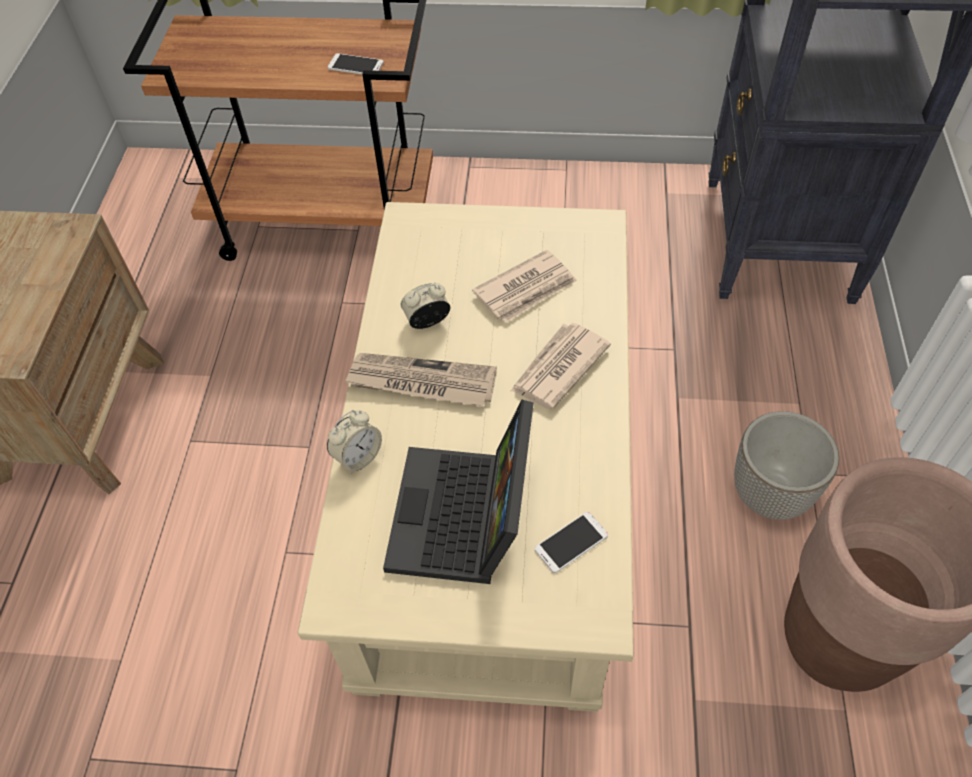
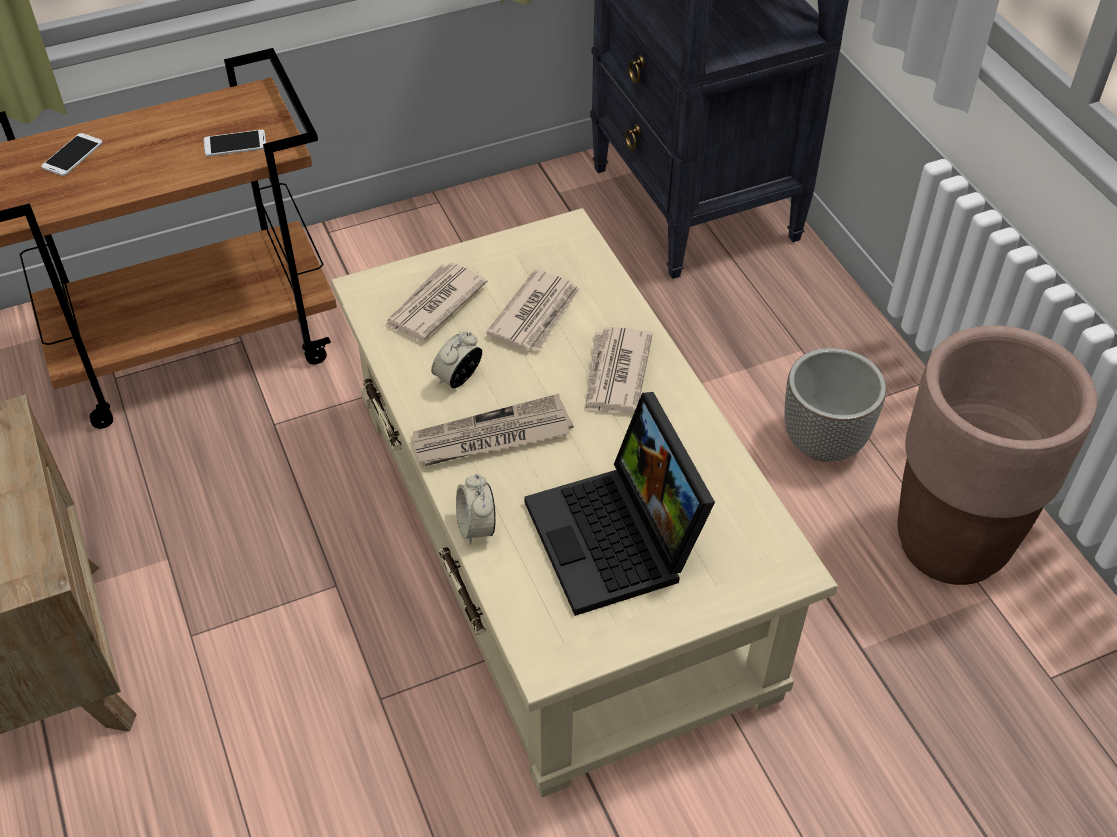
camera: 30 degrees left, 5 degrees down
(358, 456) = (476, 527): alarm clock -> alarm clock turned 150 degrees clockwise
(449, 251) = (434, 305): none -> newspaper
(571, 542) = (727, 518): phone -> phone (72, 155)

